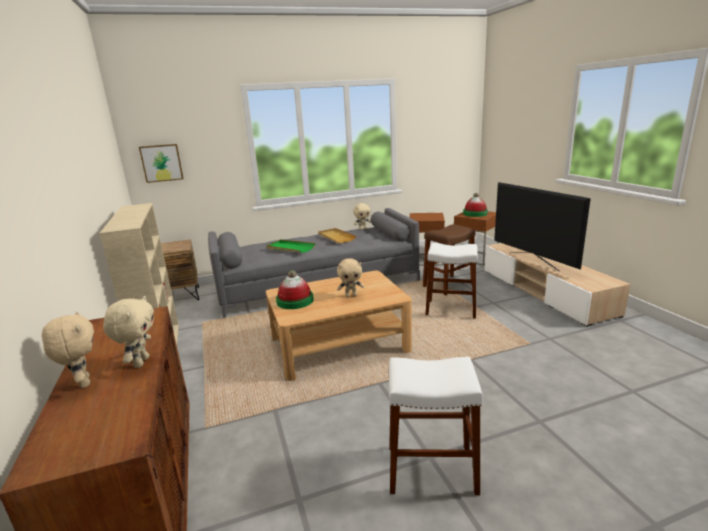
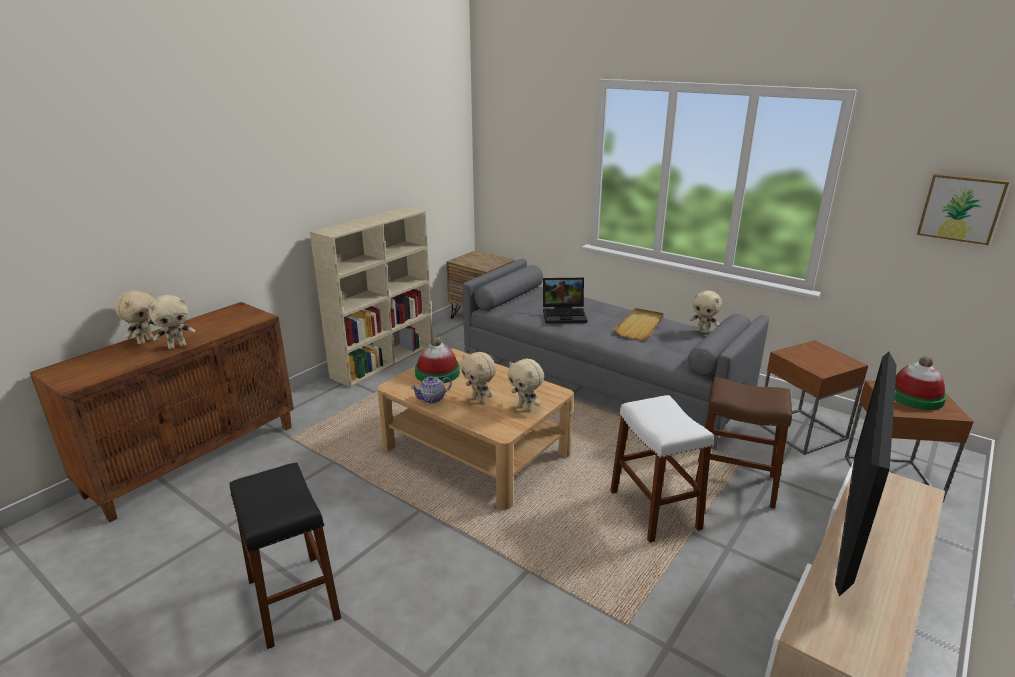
camera: 55 degrees right, 5 degrees up
(161, 163) = (504, 163): picture -> picture (961, 208)
(290, 248) = (565, 314): green tray -> laptop
(328, 309) = (432, 399): none -> teapot
(378, 285) = (525, 407): none -> beige plush toy
(431, 469) = (293, 599): white stool -> black stool

